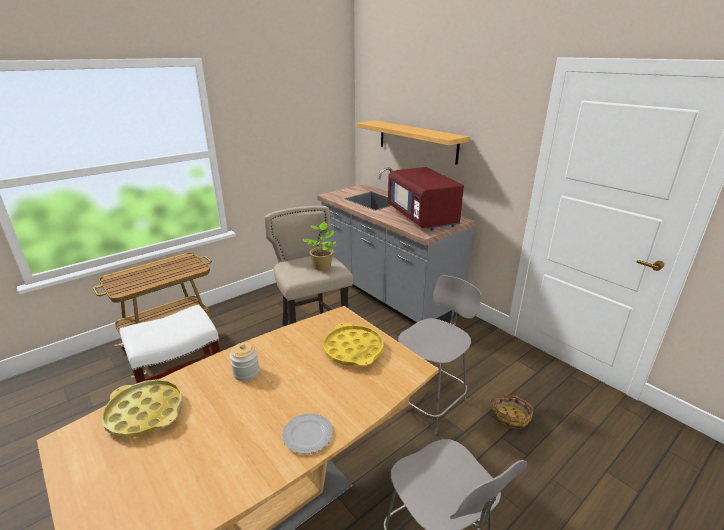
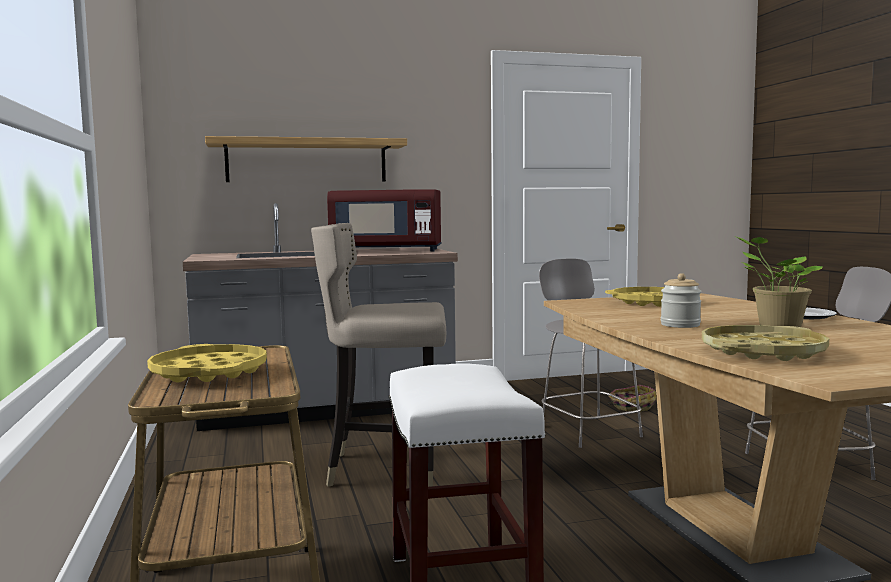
camera: 65 degrees left, 20 degrees down
(151, 272) = (209, 372): none -> yellow tray
(322, 266) = (408, 303): potted plant -> potted plant (776, 326)

